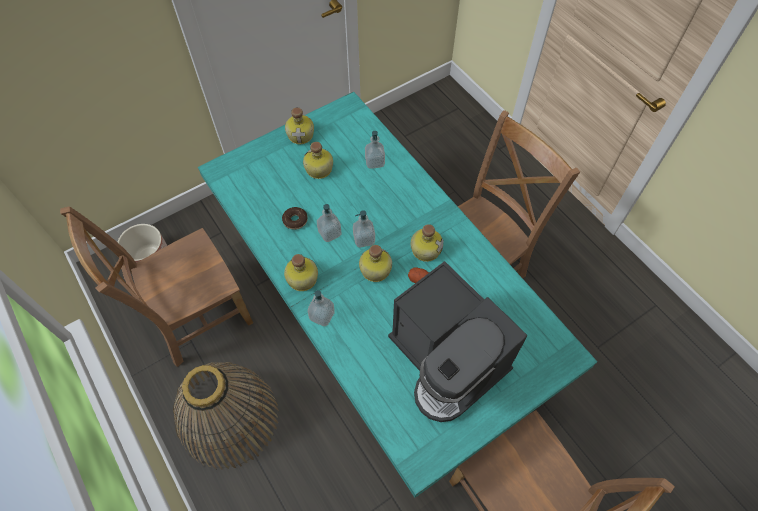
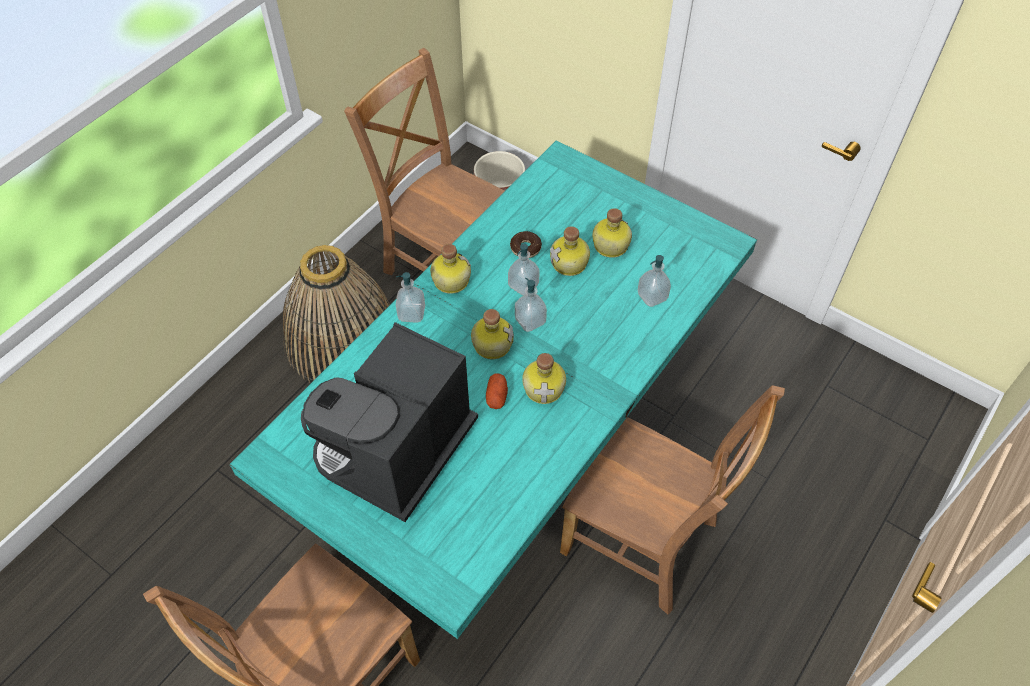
camera: 70 degrees right, 5 degrees down
(301, 135) = (653, 212): bottle -> bottle (570, 264)

